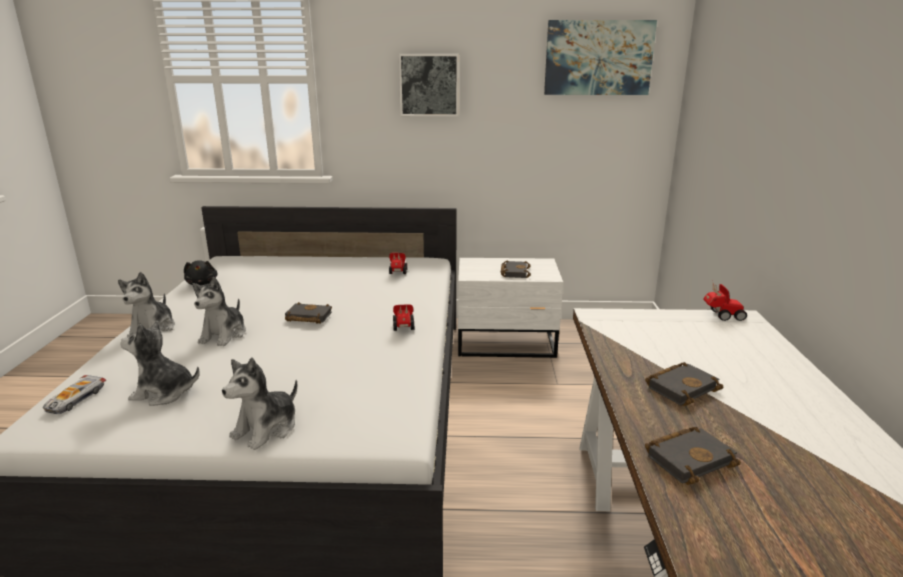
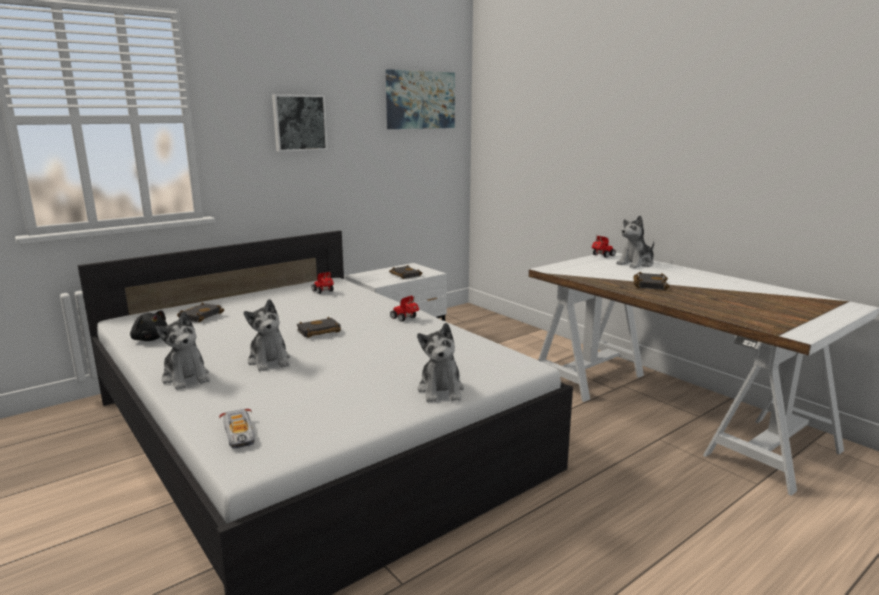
camera: 40 degrees left, 5 degrees down
(164, 393) = (313, 403): plush toy -> plush toy (636, 264)
(689, 458) = (705, 304): black book -> black book (200, 315)

